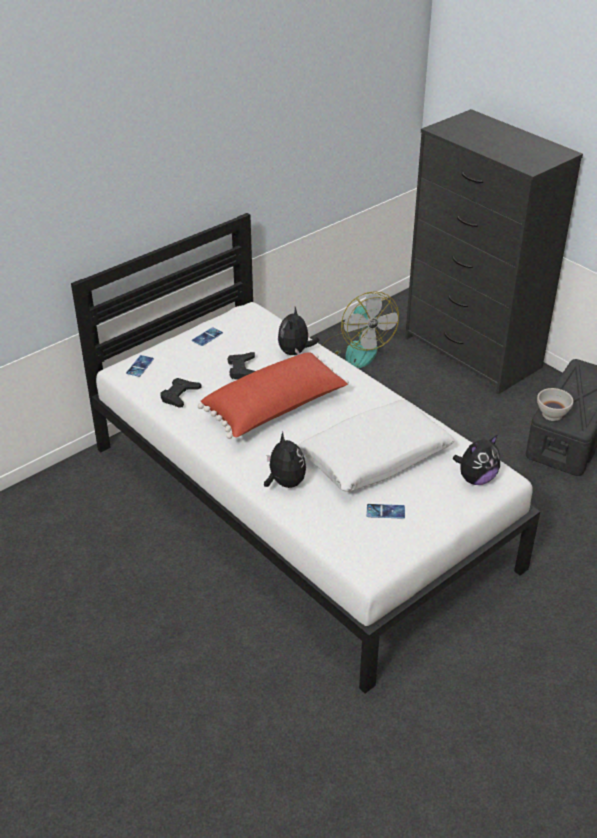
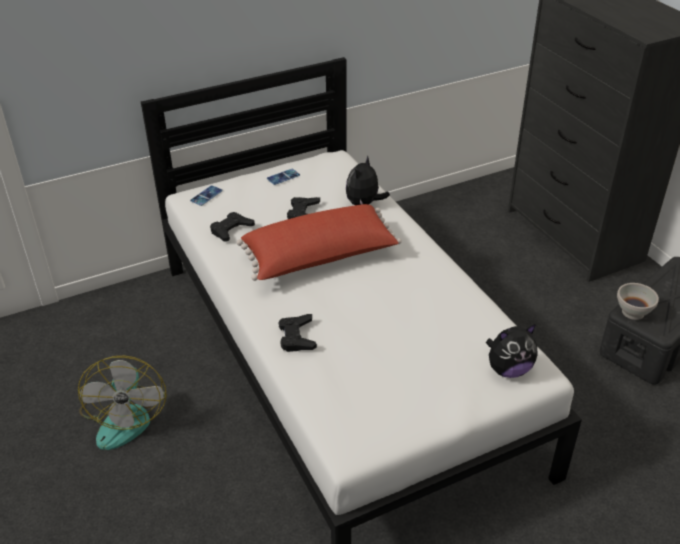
camera: 15 degrees right, 0 degrees up
(285, 483) = (297, 337): plush toy -> black game controller
(356, 349) = (454, 215): fan -> fan (125, 417)
(375, 457) = (404, 326): white pillow -> none
(385, 511) = (392, 388): phone -> none

